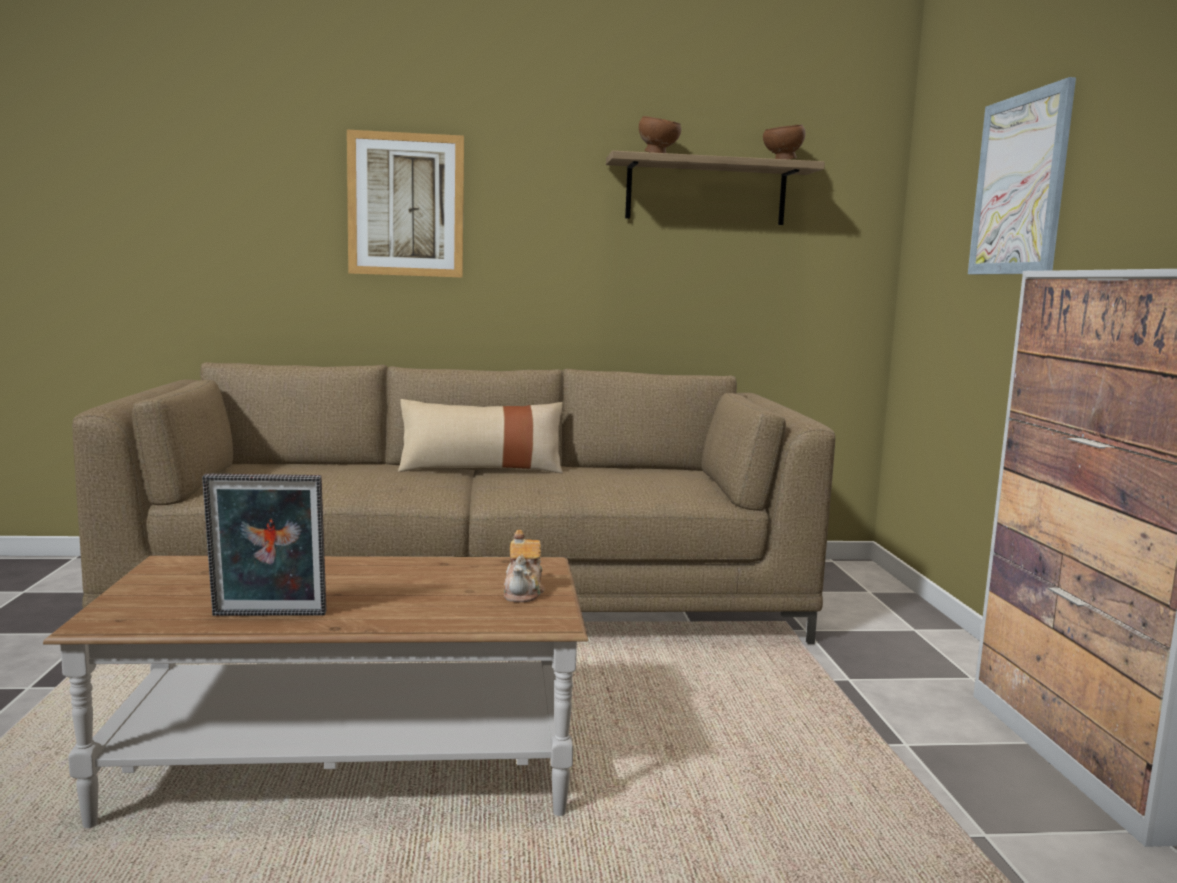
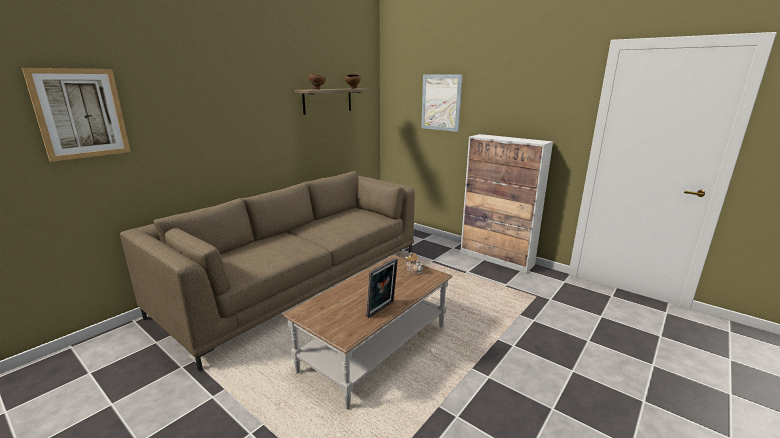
camera: 45 degrees left, 10 degrees up
(406, 205) = (219, 119): picture -> picture (81, 114)
(481, 469) = (296, 230): beige pillow -> none

